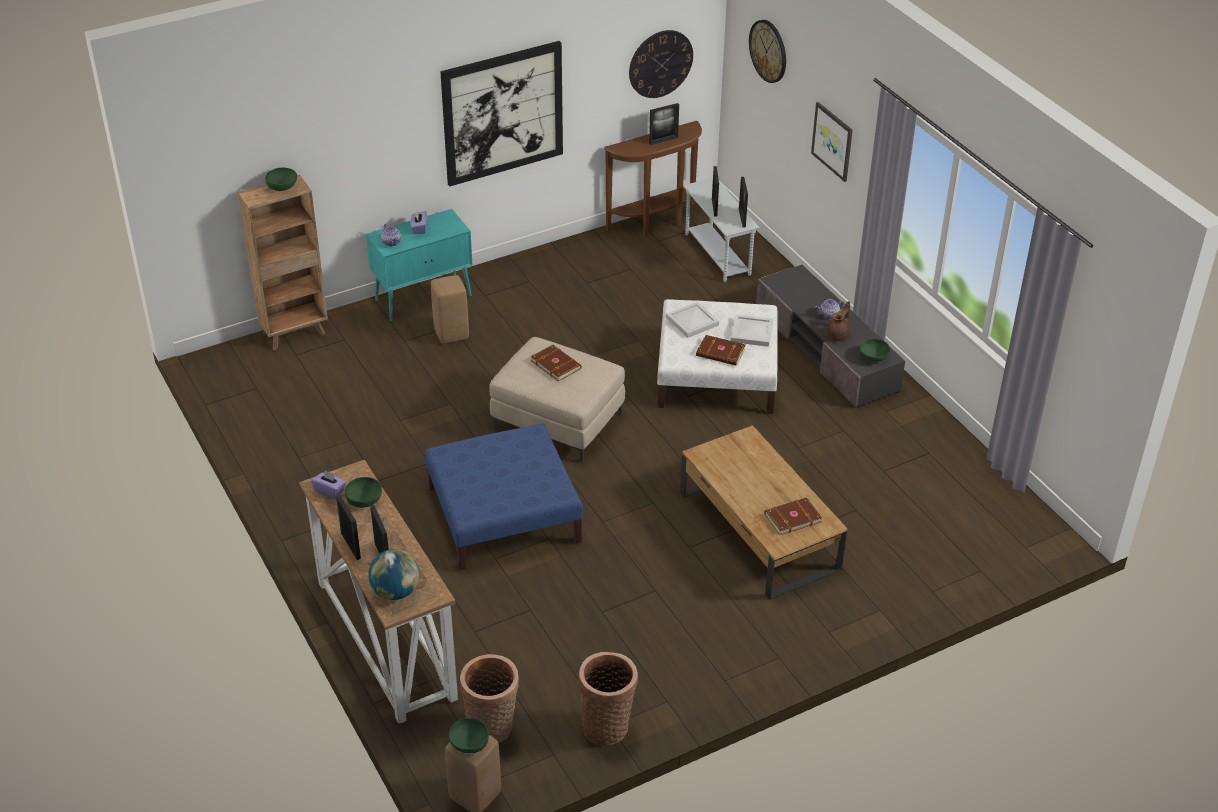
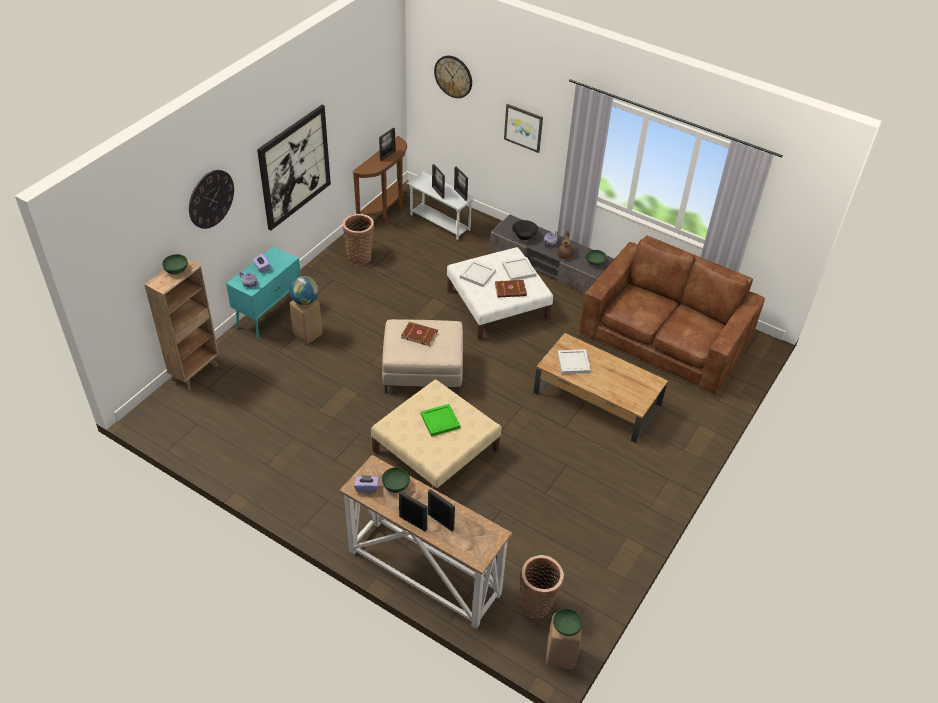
camera: 30 degrees left, 5 degrees up
(395, 591) = (469, 544): globe -> globe (305, 301)
(503, 514) = (435, 451): blue ottoman -> beige ottoman
(509, 471) = (440, 421): none -> green tray
(607, 725) = (604, 569): basket -> basket (360, 256)
(660, 63) = (375, 103): wall clock -> wall clock (211, 199)
(734, 464) = (574, 363): none -> white tray
(792, 517) = (632, 385): brown book -> none
(799, 297) = (524, 236): none -> black bowl
(921, 488) = (665, 336): none -> brown sofa

